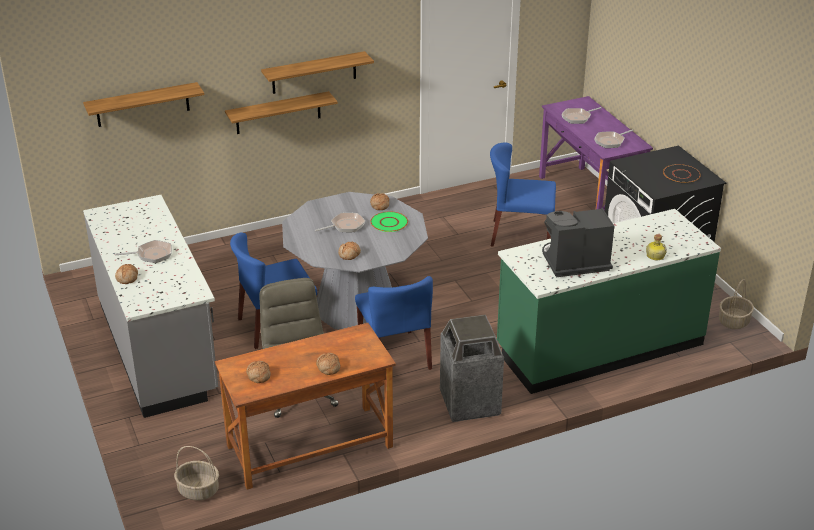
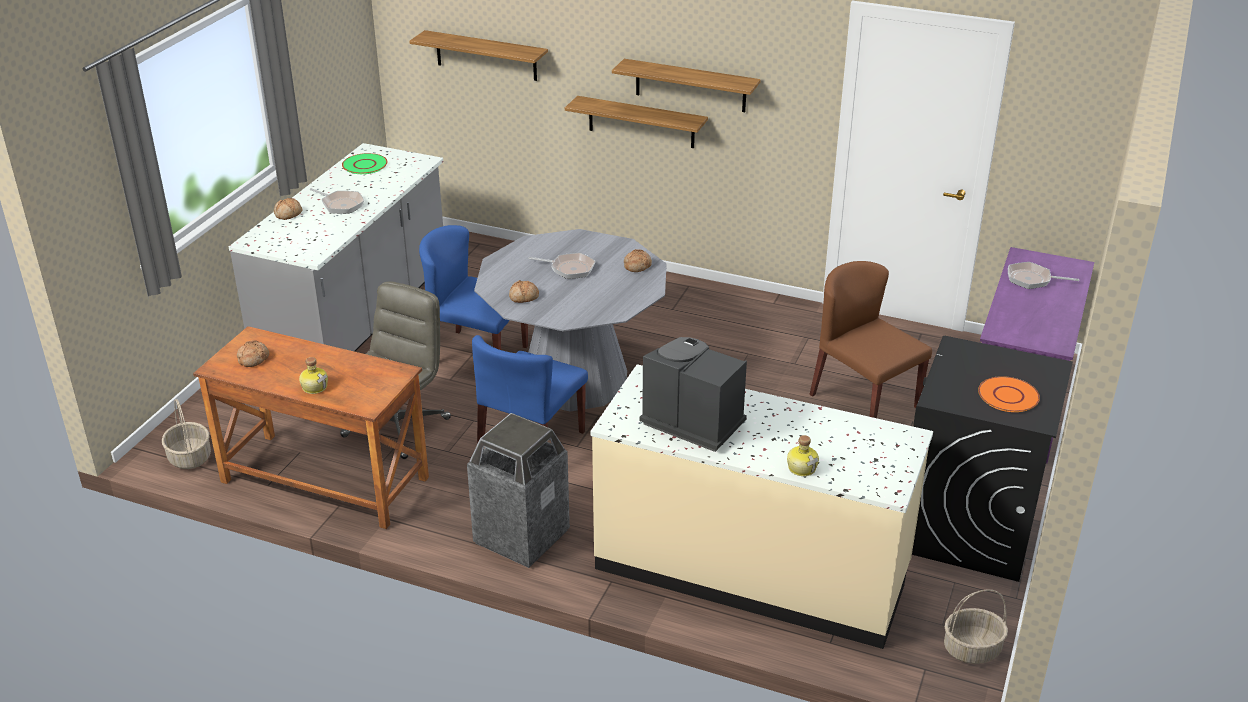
camera: 45 degrees right, 0 degrees up
(328, 367) = (315, 387): bread -> bottle
(389, 223) = (615, 287): green plate -> green plate (364, 165)
(520, 235) = (863, 400): blue chair -> brown chair
(599, 346) = (752, 569): green counter -> beige counter
(611, 141) = (1026, 324): frying pan -> none
(681, 174) = (1008, 396): black plate -> orange plate

